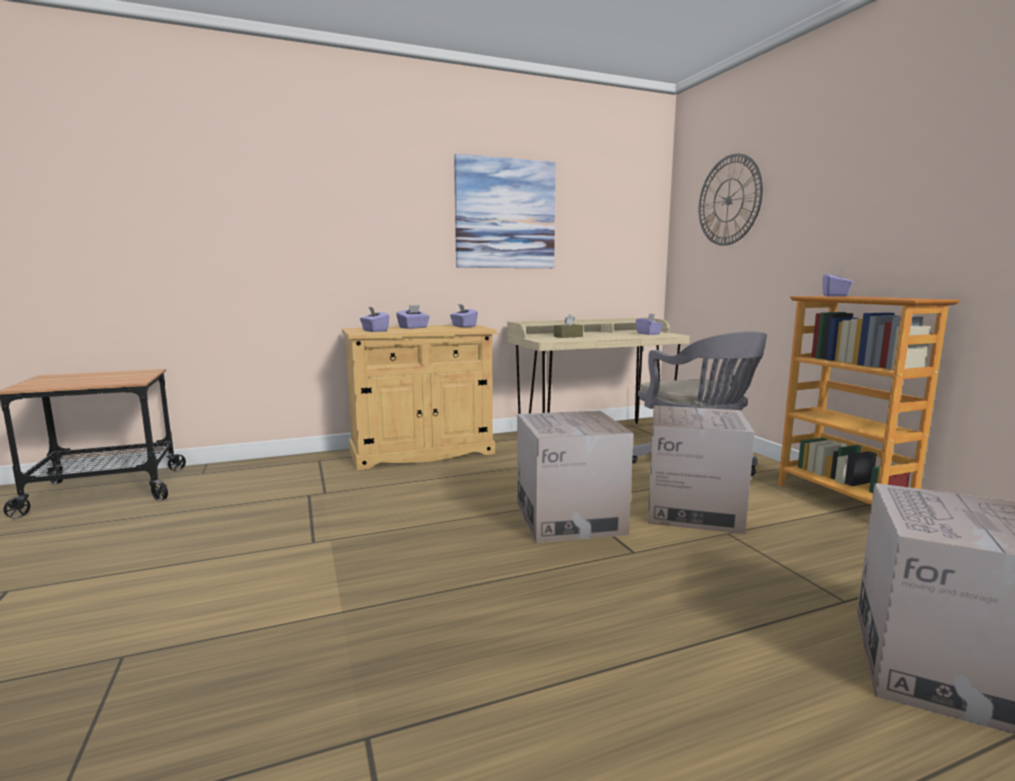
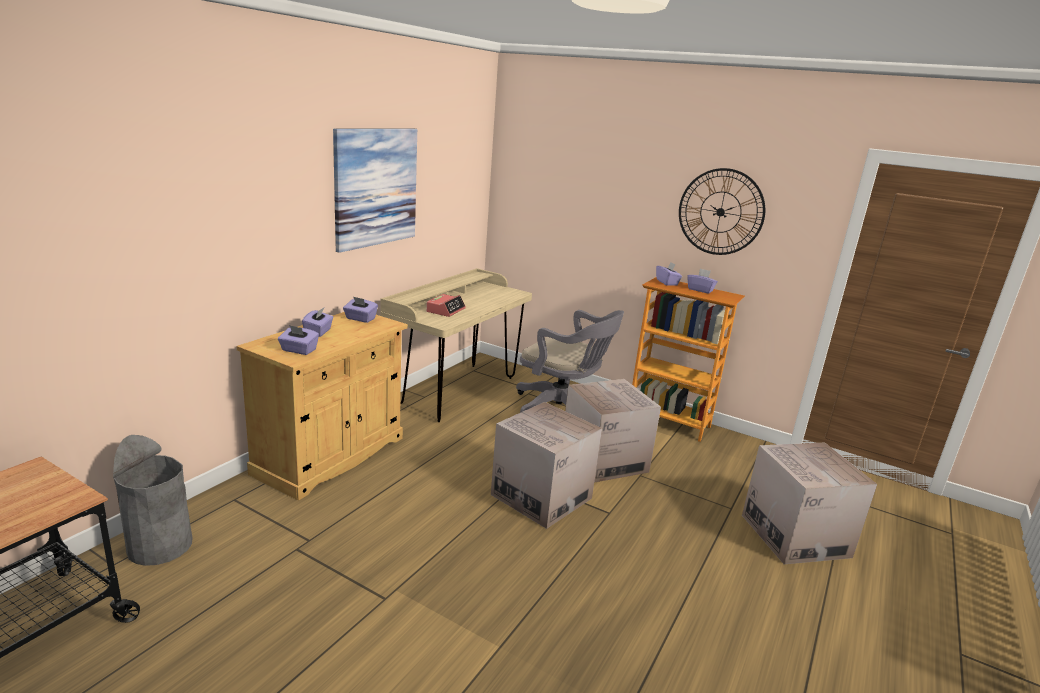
camera: 40 degrees left, 10 degrees up
(240, 471) = (160, 546): none -> grey trash can
(568, 336) = (446, 310): brown tissue box -> alarm clock
(648, 334) = (498, 293): purple tissue box -> purple tissue box (700, 290)
(728, 200) = (561, 175): wall clock -> wall clock (720, 212)

